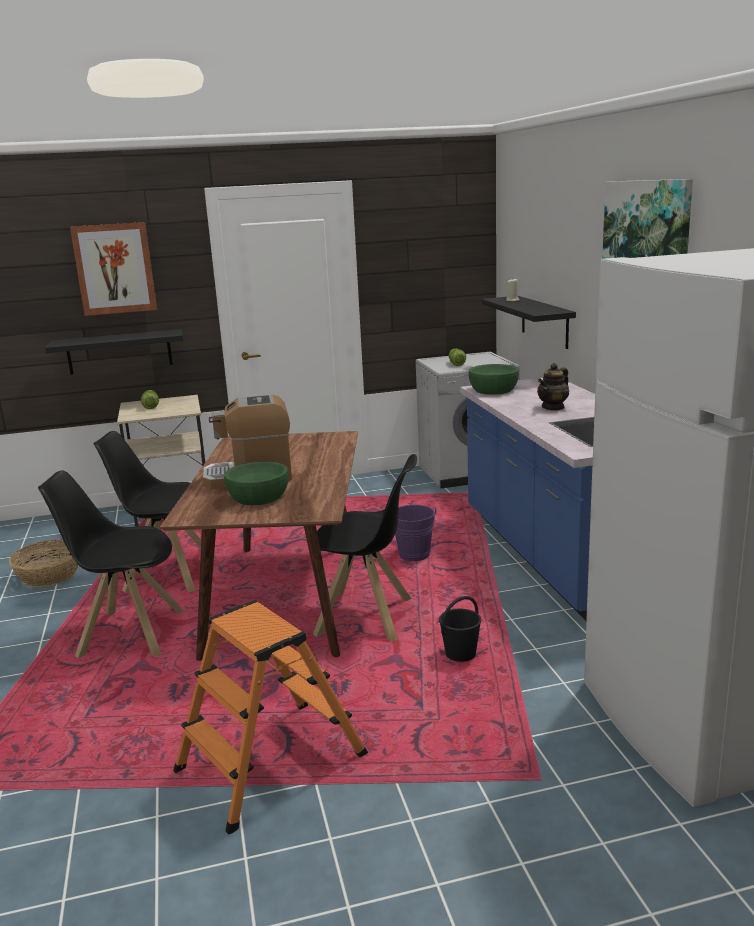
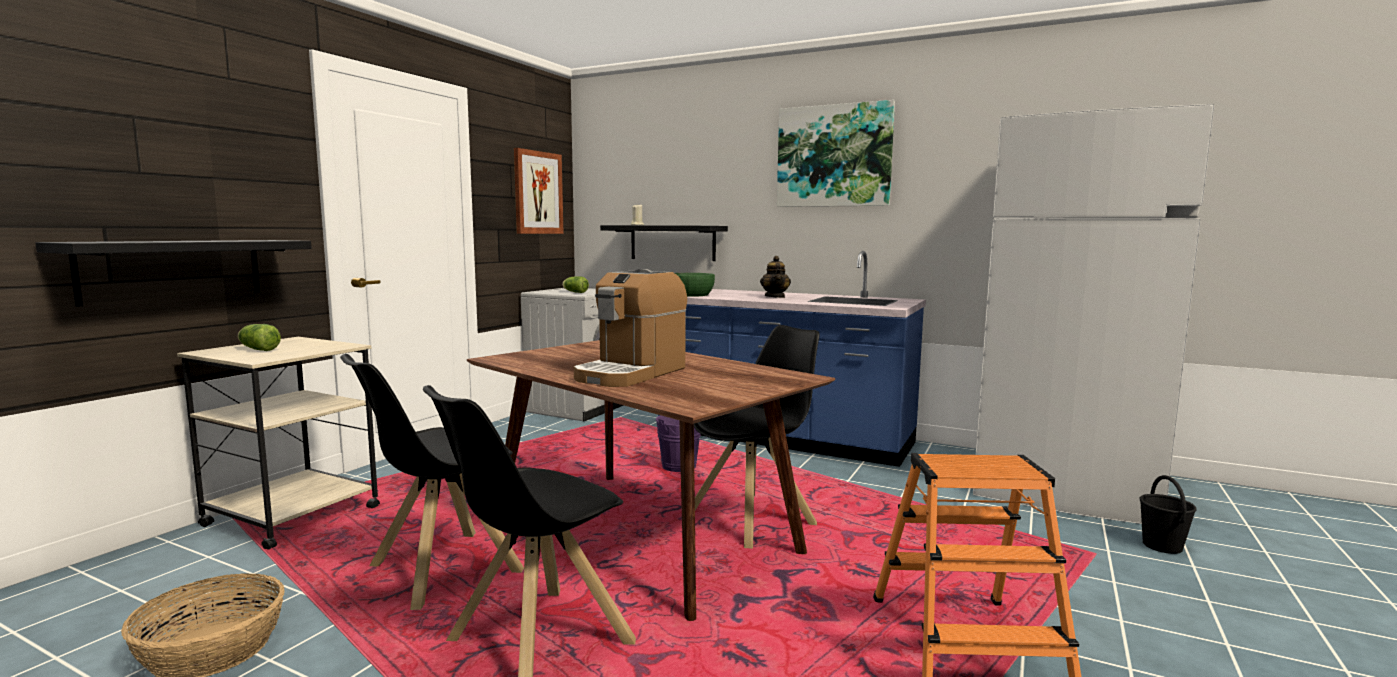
camera: 50 degrees left, 10 degrees down
(114, 269) = (172, 134): picture -> picture (538, 193)
(258, 496) = (701, 381): green bowl -> none
(460, 655) = (876, 512): black bucket -> black bucket (1162, 546)

